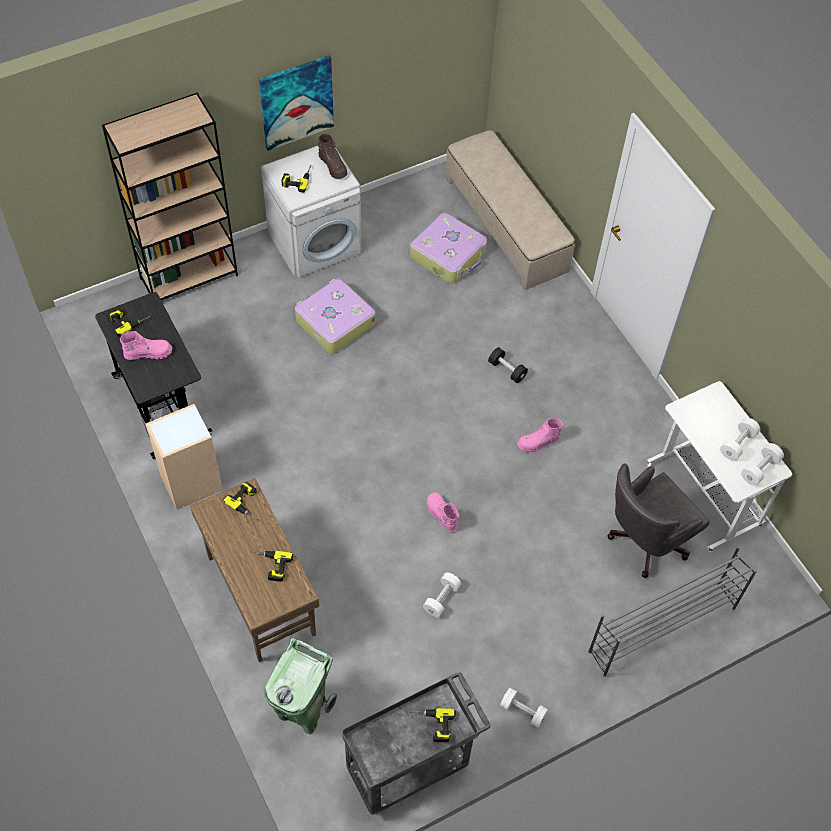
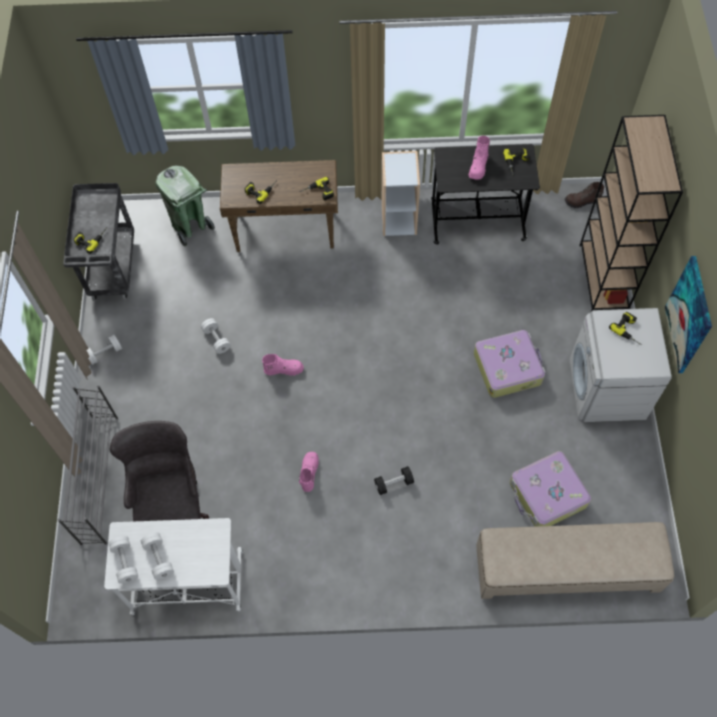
camera: 120 degrees right, 5 degrees up
(333, 166) = (635, 365): brown boot -> brown boot (582, 201)

